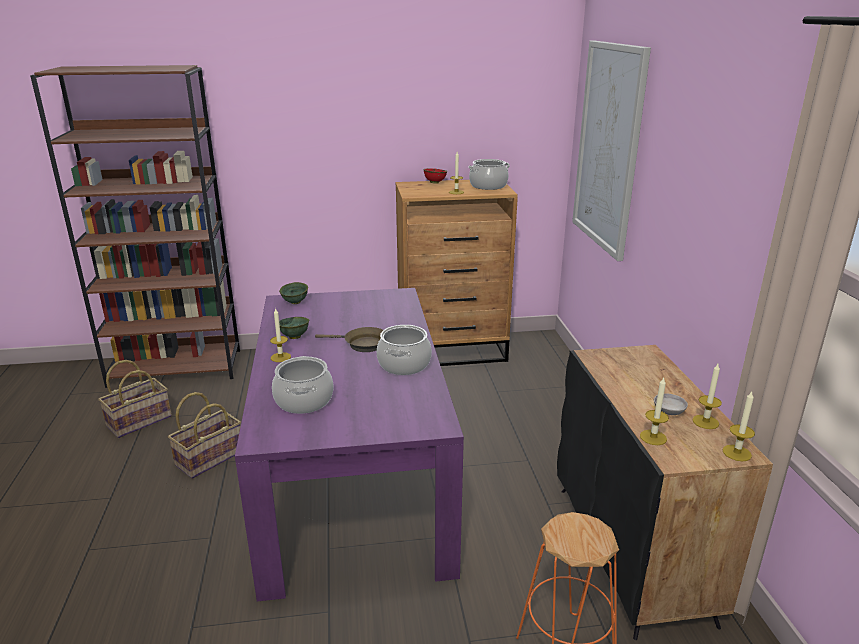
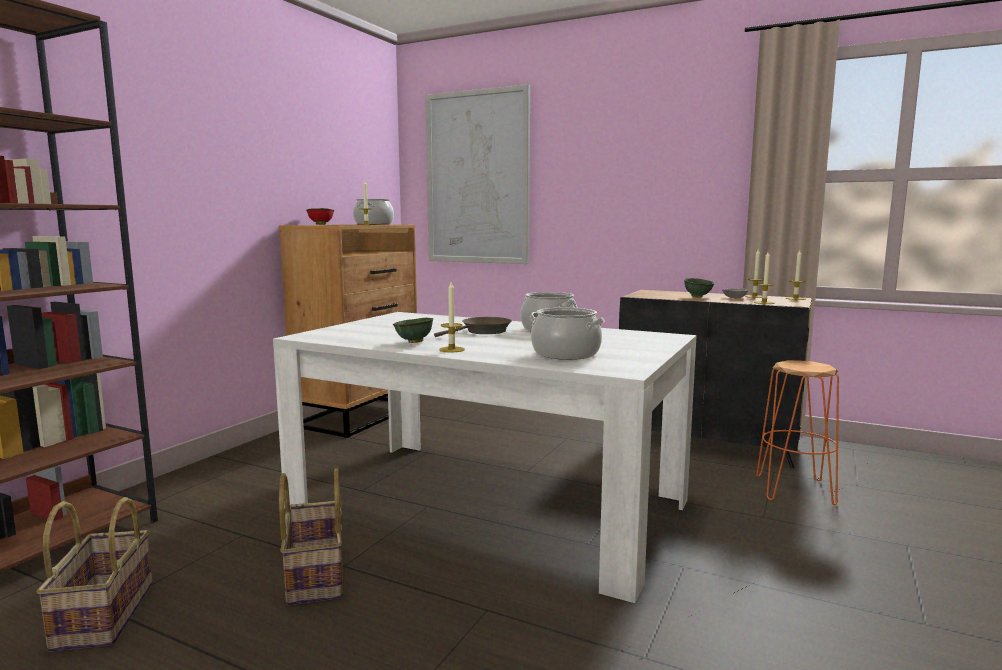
camera: 55 degrees left, 15 degrees down
(295, 302) = (327, 334): green bowl -> green bowl (698, 297)
(353, 477) = (489, 504): purple dining table -> white dining table

